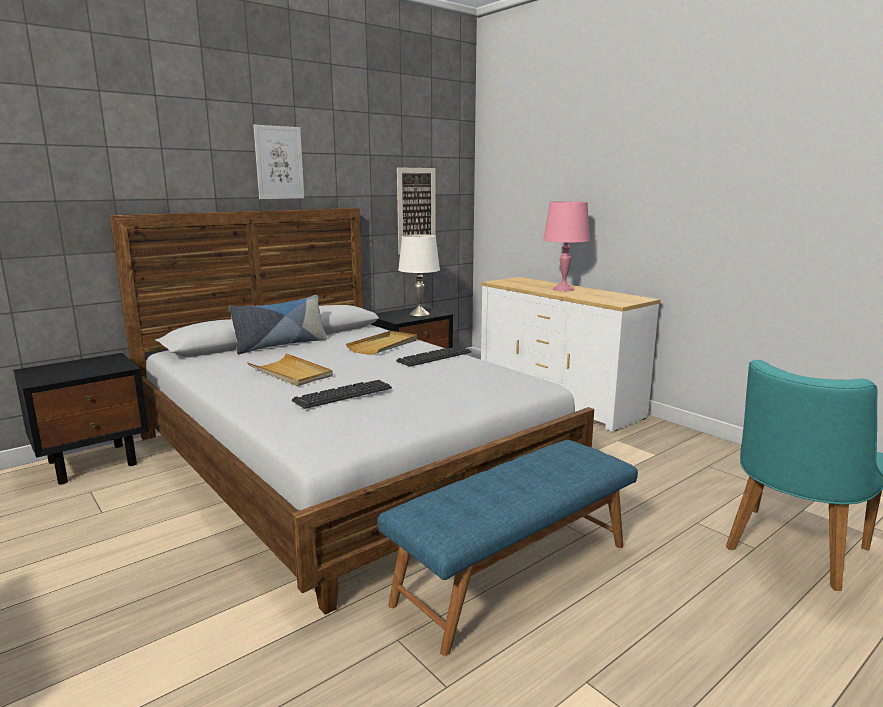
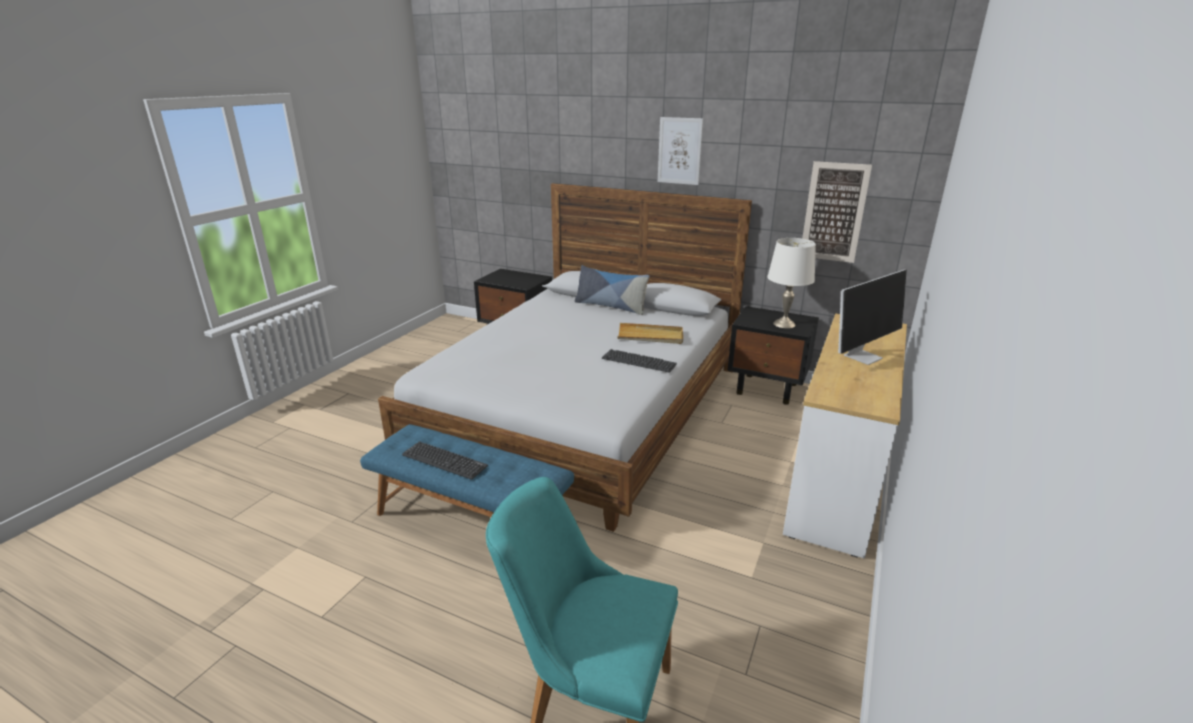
camera: 65 degrees right, 10 degrees up
(291, 373) = (547, 327): beige tray -> none
(343, 395) = (510, 353): keyboard -> keyboard (444, 461)
(563, 289) = (863, 356): pink table lamp -> monitor

